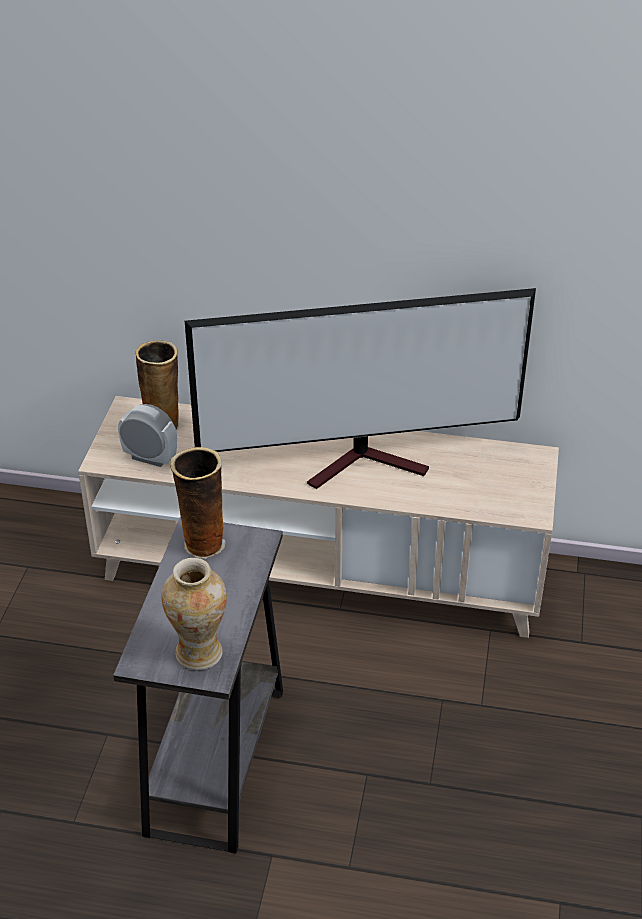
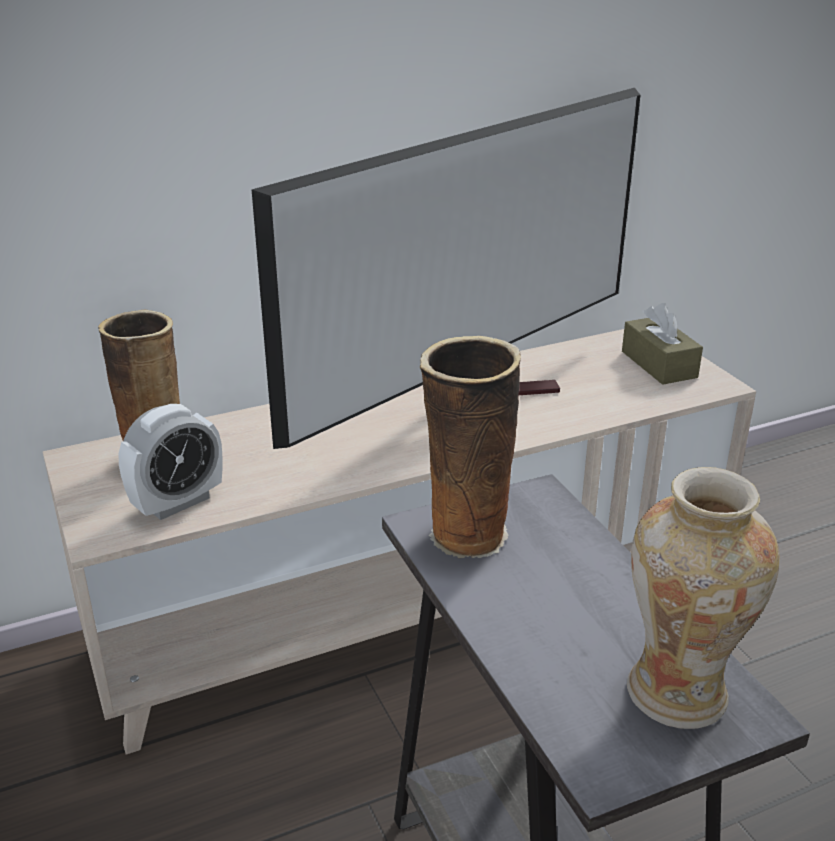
camera: 35 degrees left, 10 degrees down
(150, 458) = (177, 503): alarm clock -> alarm clock turned 150 degrees clockwise
(515, 482) = (659, 364): none -> brown tissue box

